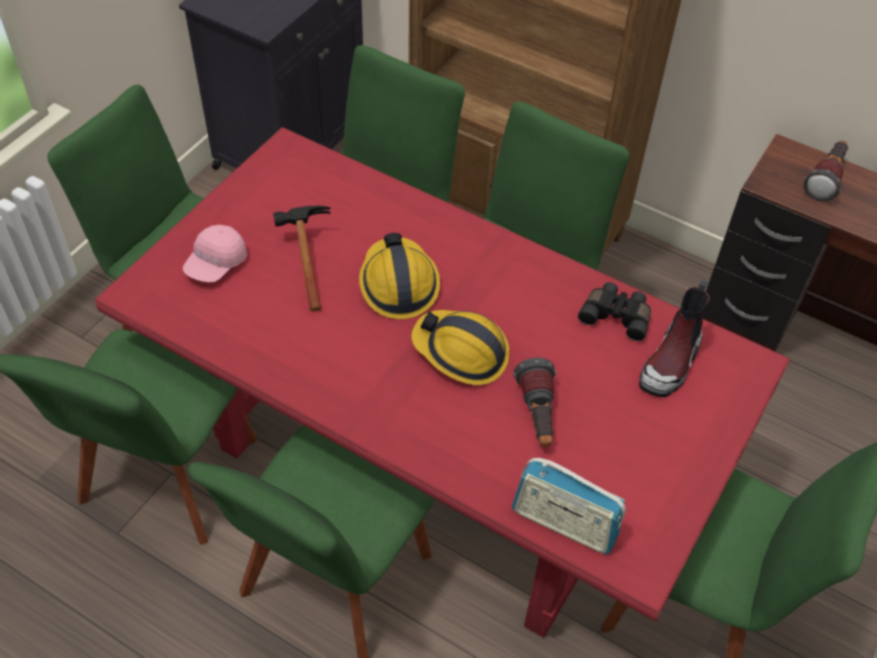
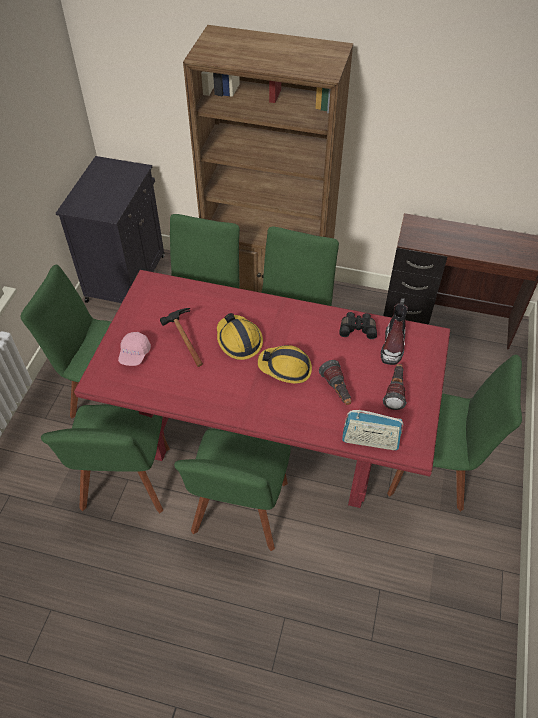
camera: 15 degrees left, 0 degrees up
(826, 179) = (437, 231): flashlight -> flashlight (395, 391)

